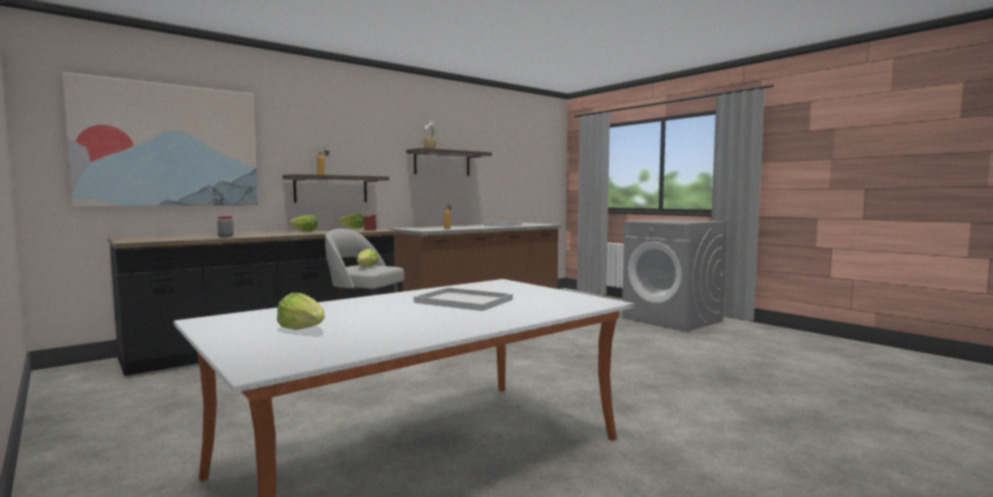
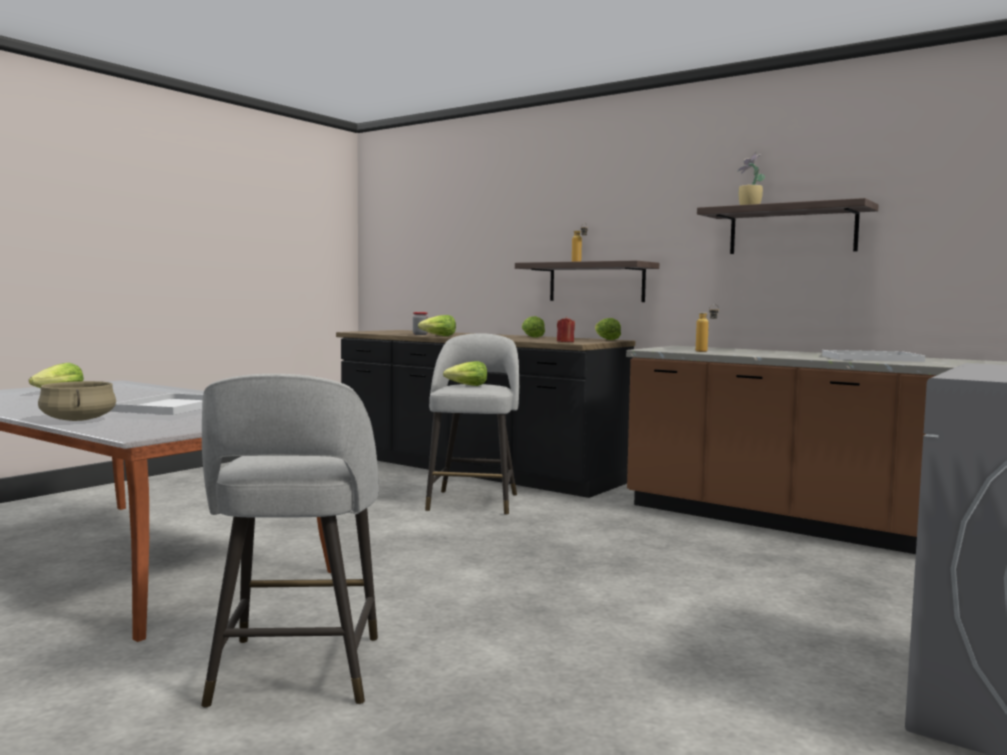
camera: 75 degrees right, 0 degrees up
(169, 145) = (444, 238): picture -> none
(258, 235) = (438, 336): none -> lettuce
(534, 313) = (77, 420): none -> beige cooking pot
(657, 400) = (295, 673): none -> grey stool

